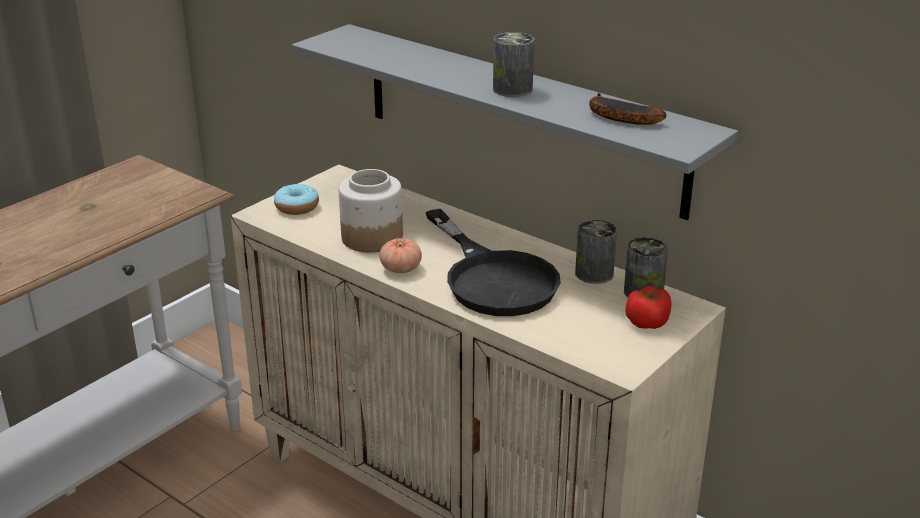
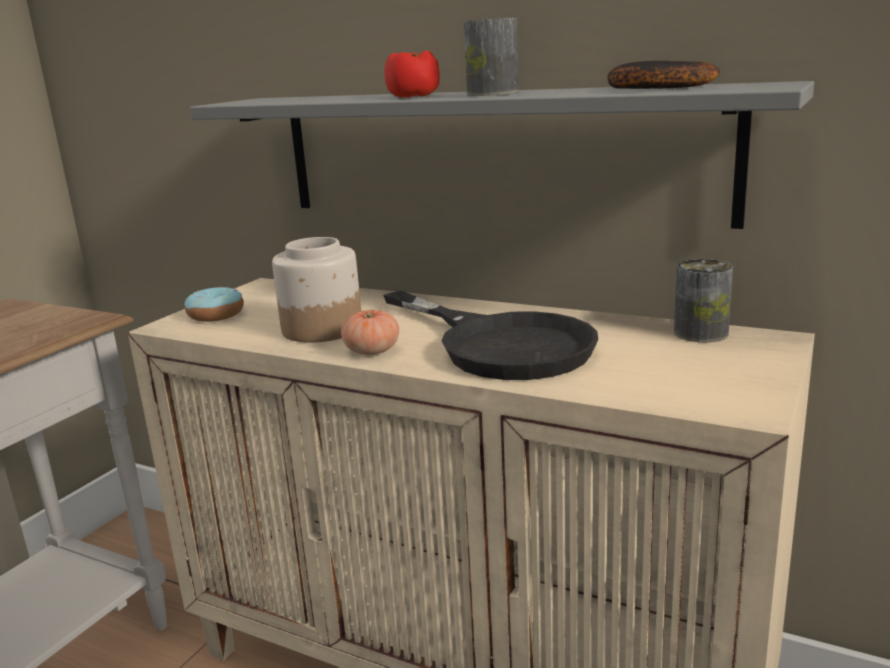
camera: 10 degrees left, 10 degrees down
(594, 274) = (624, 325): can -> none
(647, 322) = (735, 359): tomato -> tomato (414, 96)

